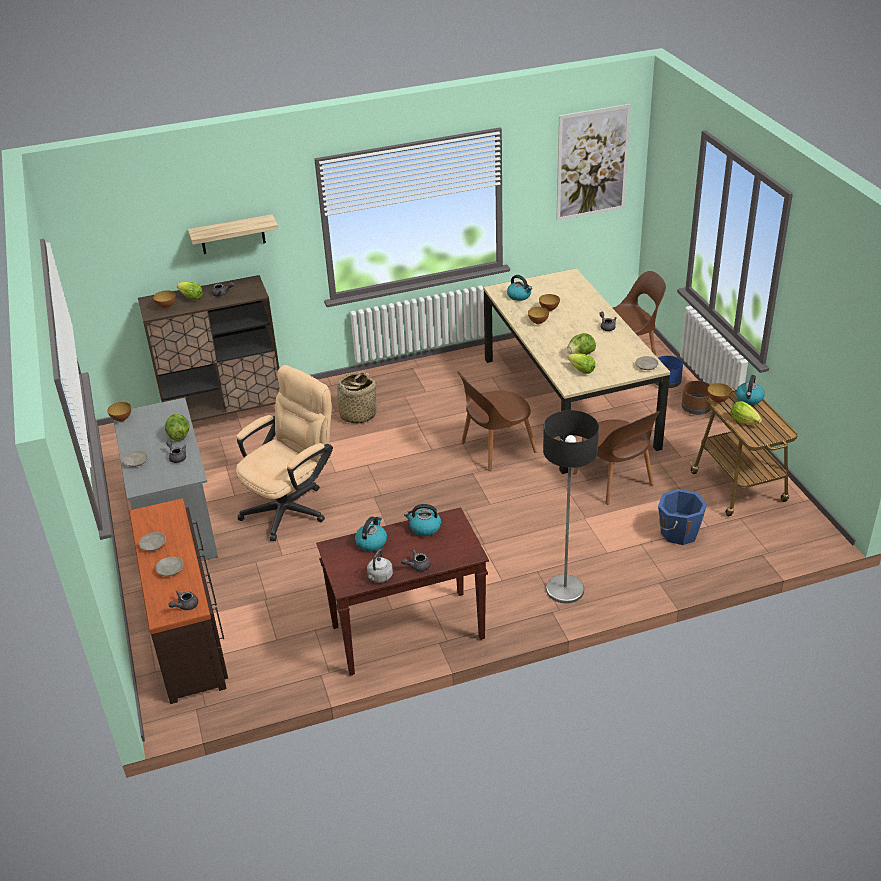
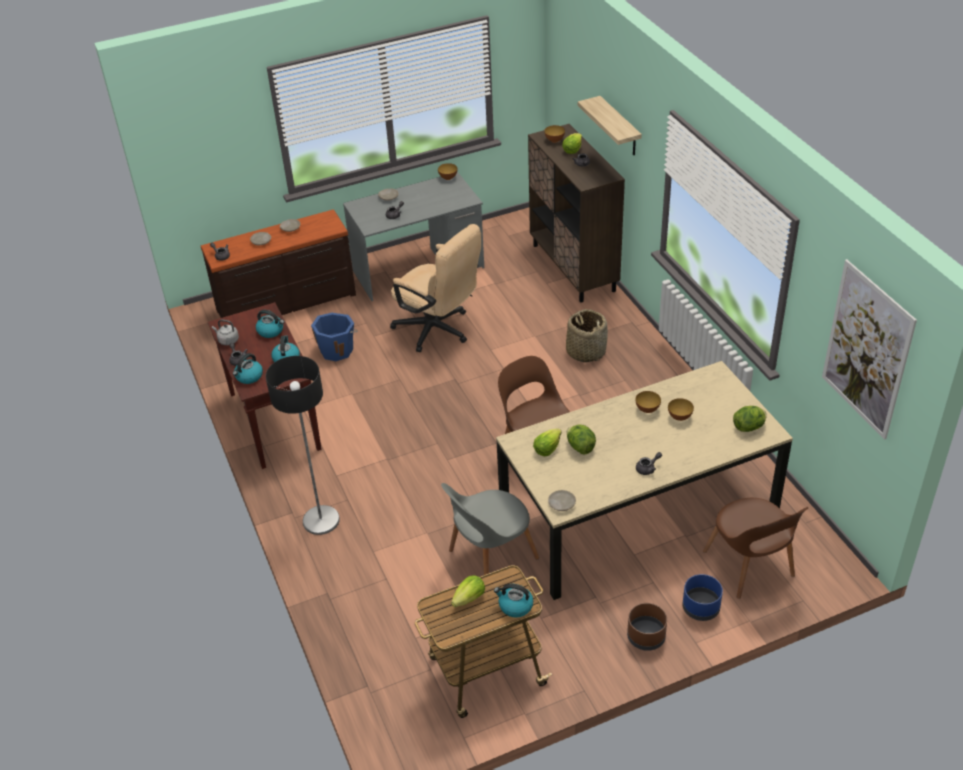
camera: 85 degrees right, 5 degrees up
(178, 435) = (425, 210): lettuce -> lettuce (749, 427)
(519, 296) = (706, 391): kettle -> kettle (249, 377)
(614, 481) = (490, 556): brown chair -> grey chair
(678, 532) = (404, 611): blue bucket -> blue bucket (337, 350)
(718, 400) = (510, 575): bowl -> none

